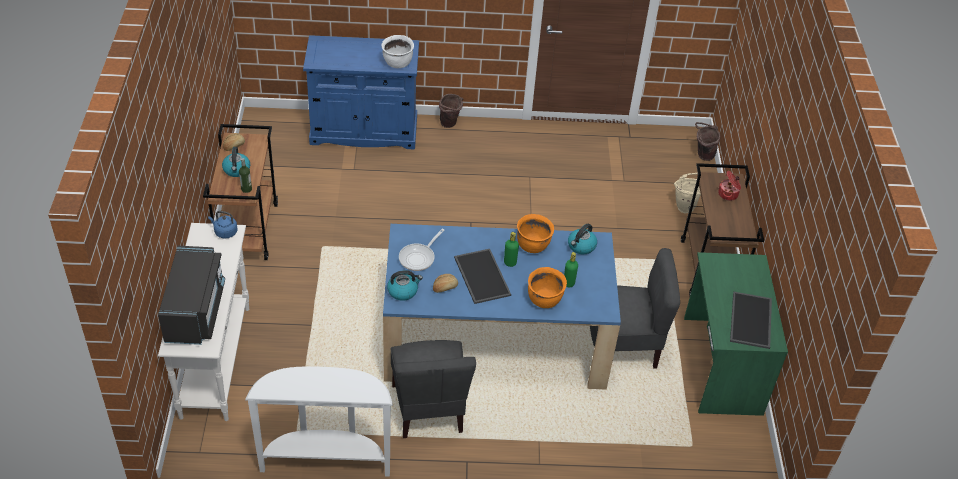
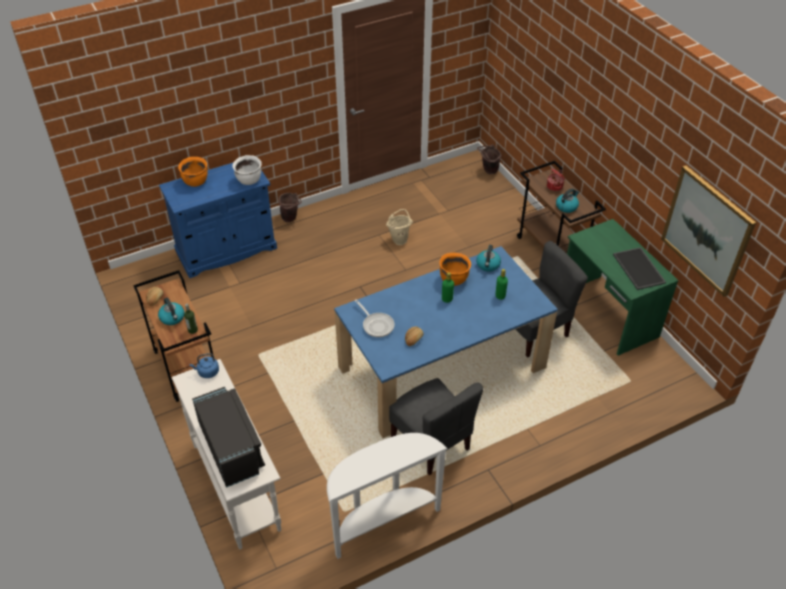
camera: 25 degrees left, 0 degrees up
(403, 291) = (384, 356): kettle -> kettle (566, 206)
(419, 258) = (376, 325): frying pan -> frying pan turned 45 degrees counterclockwise
(480, 276) = (433, 318): tray -> none
(545, 300) = (493, 316): orange cooking pot -> orange cooking pot (196, 182)
(686, 206) = (503, 211): beige bucket -> beige bucket (399, 239)
(817, 301) = (707, 230): none -> picture

